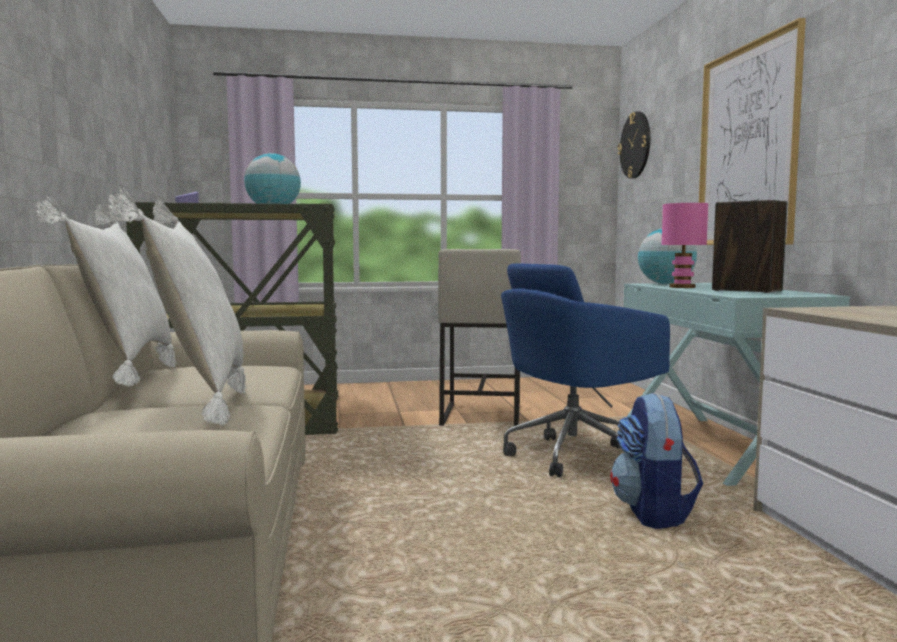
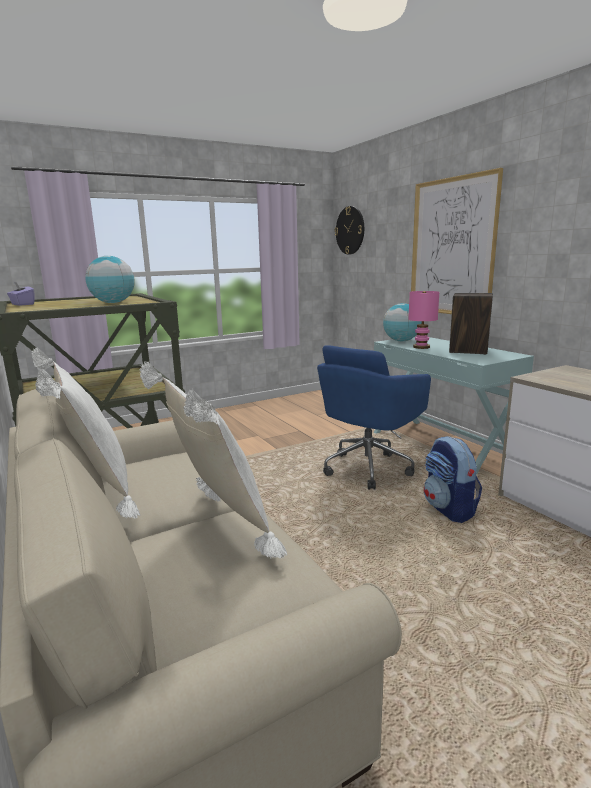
camera: 20 degrees left, 10 degrees up
(481, 415) = (280, 439): beige stool -> none

